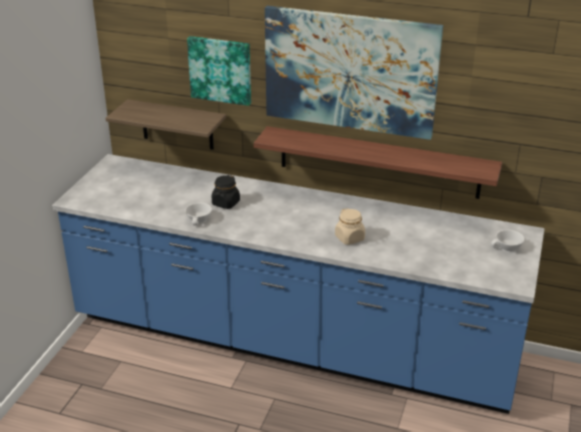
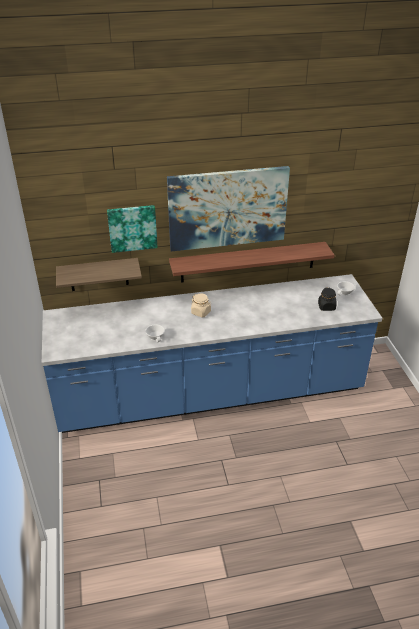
camera: 30 degrees left, 5 degrees up
(226, 203) = (161, 319): black jar -> black jar (326, 307)
(349, 238) = (258, 317): beige jar -> beige jar (201, 312)

